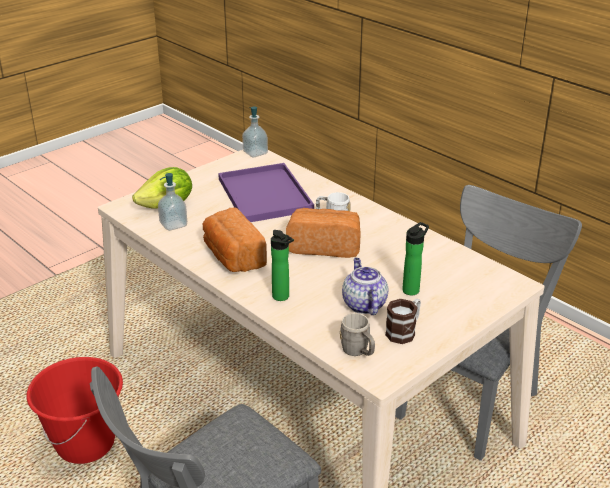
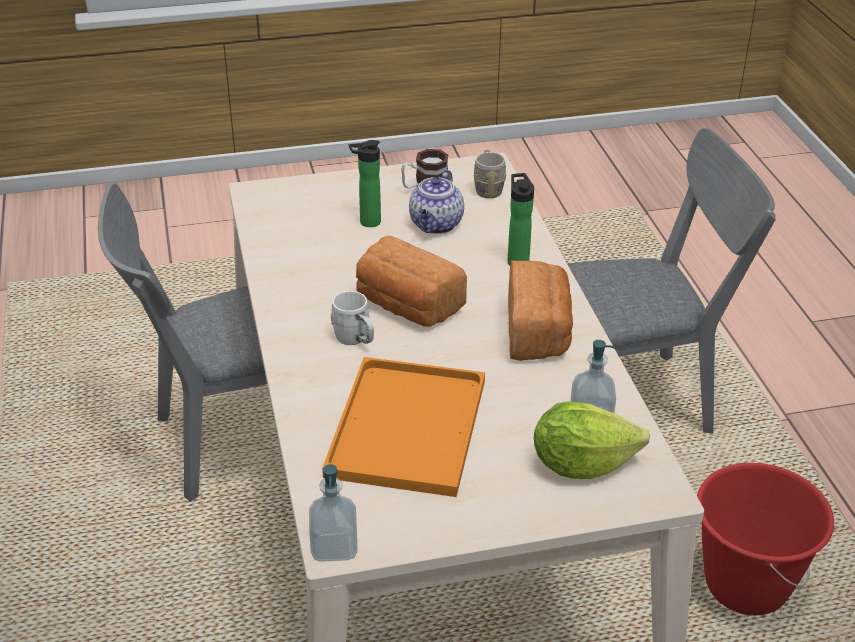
camera: 150 degrees left, 5 degrees up
(263, 194) = (408, 430): purple tray -> orange tray

